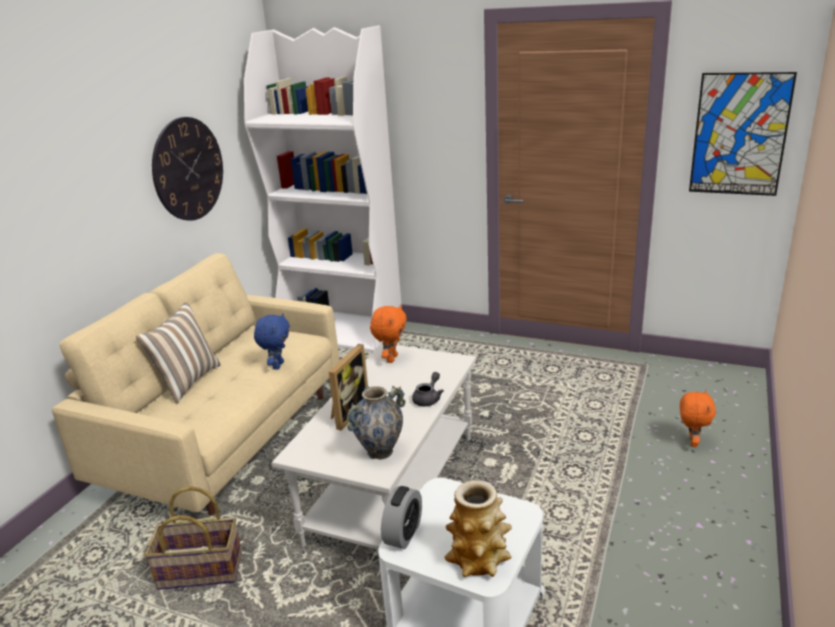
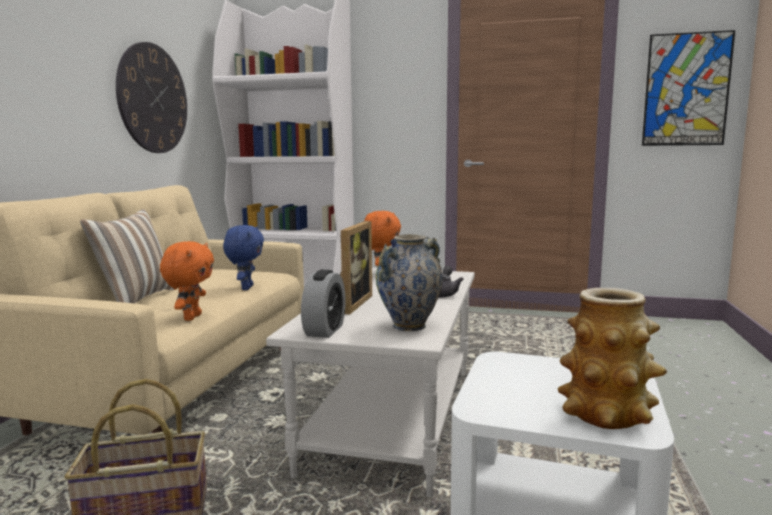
camera: 10 degrees left, 15 degrees down
(403, 534) = (479, 396): alarm clock -> alarm clock (325, 330)
(692, 442) = (700, 369): orange plush toy -> orange plush toy (191, 317)

